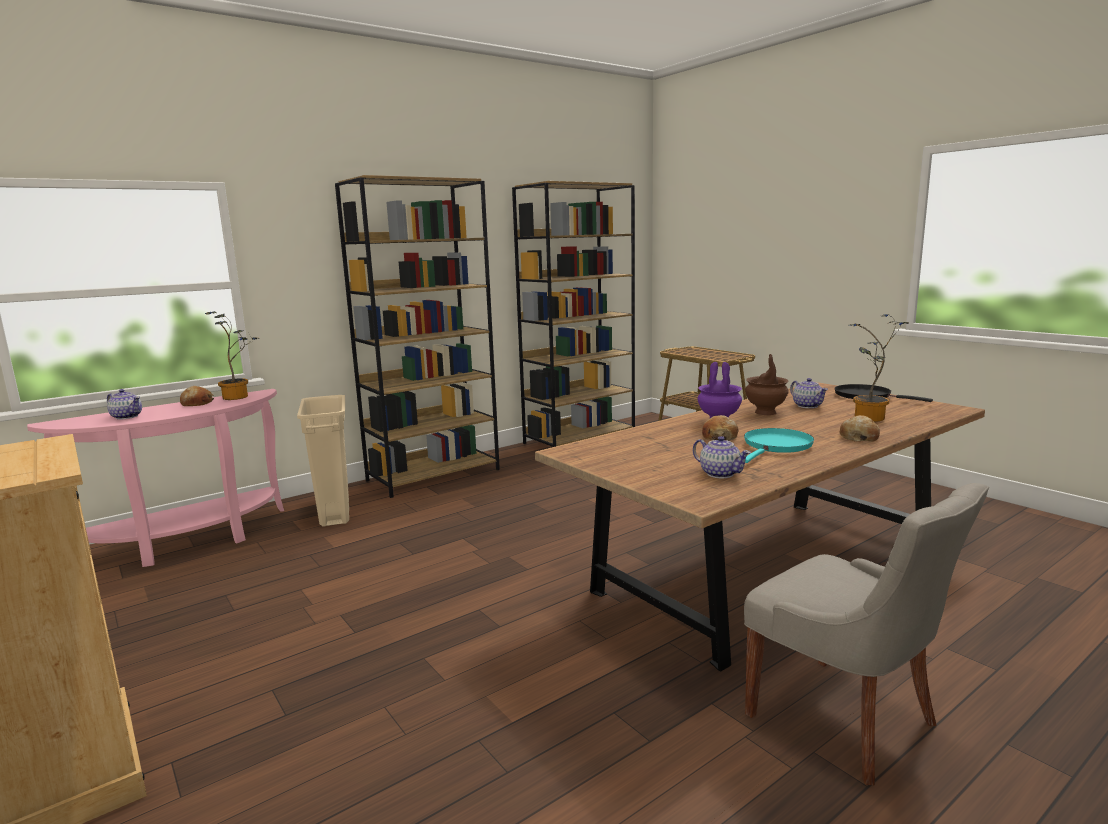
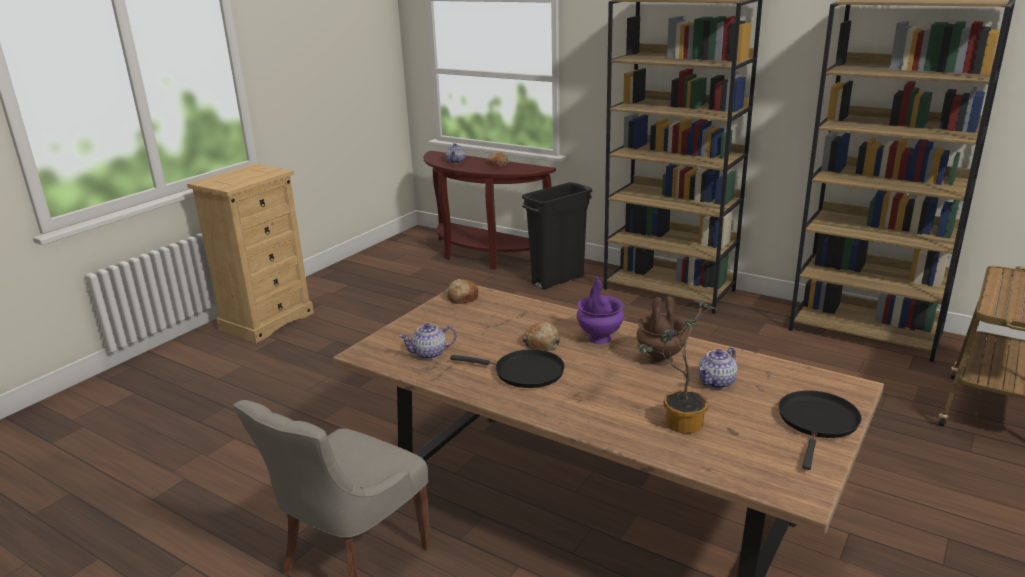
camera: 70 degrees right, 10 degrees up
(189, 541) = (482, 255): pink console table -> brown console table
(239, 397) = (522, 167): potted plant -> none
(335, 513) = (558, 280): beige trash can -> black trash can
(720, 473) = (430, 354): teapot -> teapot turned 45 degrees clockwise
(776, 446) = (524, 372): turquoise frying pan -> black frying pan
(858, 437) = (586, 416): bread -> bread (462, 298)

